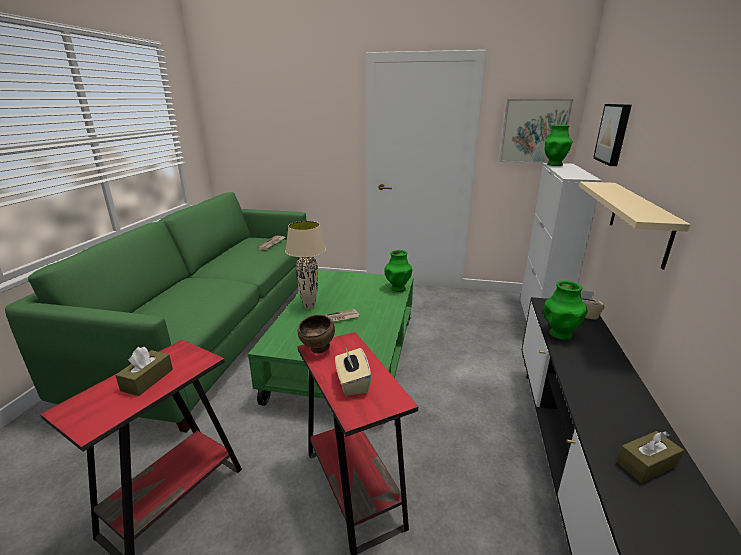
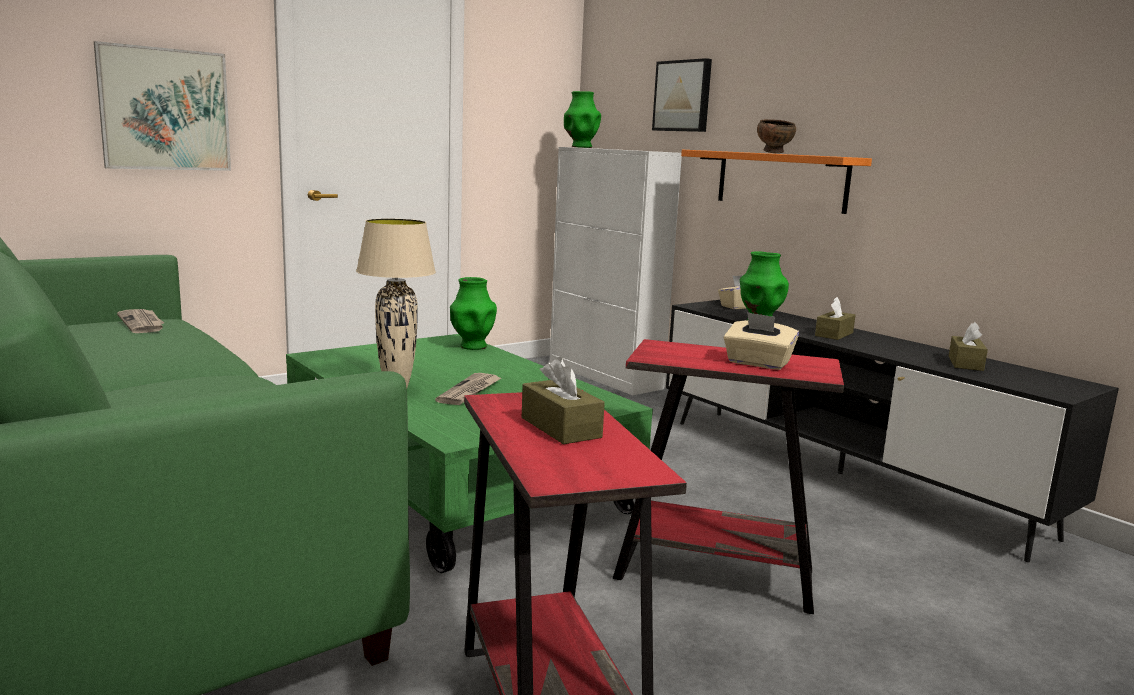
camera: 50 degrees left, 10 degrees down
(318, 350) = (657, 356): brown bowl -> brown bowl (774, 153)
(534, 131) = (532, 103): picture -> picture (165, 109)
(592, 371) = (834, 334): none -> brown tissue box
(639, 222) = (781, 180): beige shelf -> orange shelf

